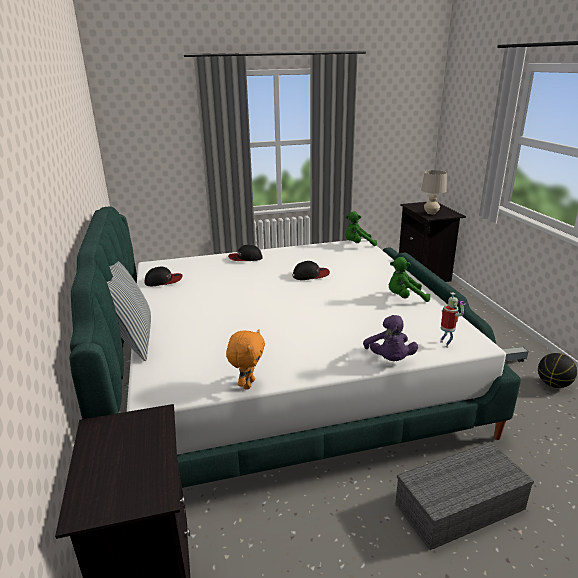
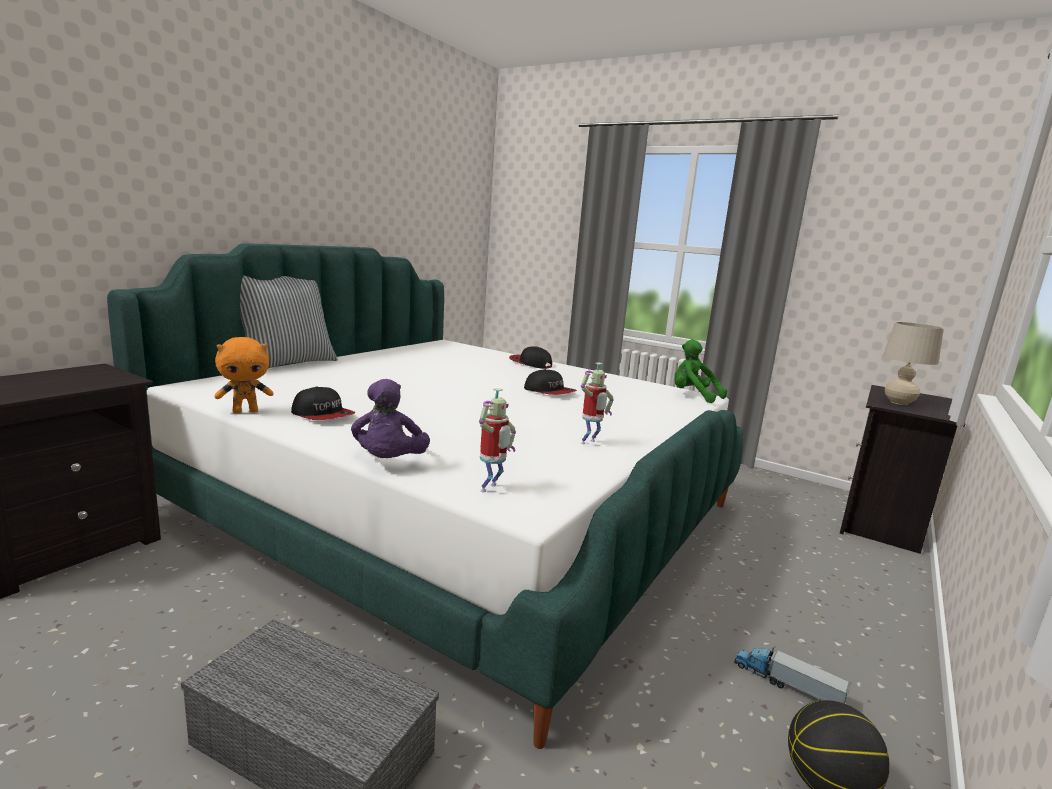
camera: 45 degrees right, 10 degrees down
(164, 281) = (419, 351): cap -> cap (323, 415)
(389, 359) = (389, 462): purple plush toy -> purple plush toy turned 45 degrees counterclockwise
(405, 298) = (589, 443): green plush toy -> toy robot

